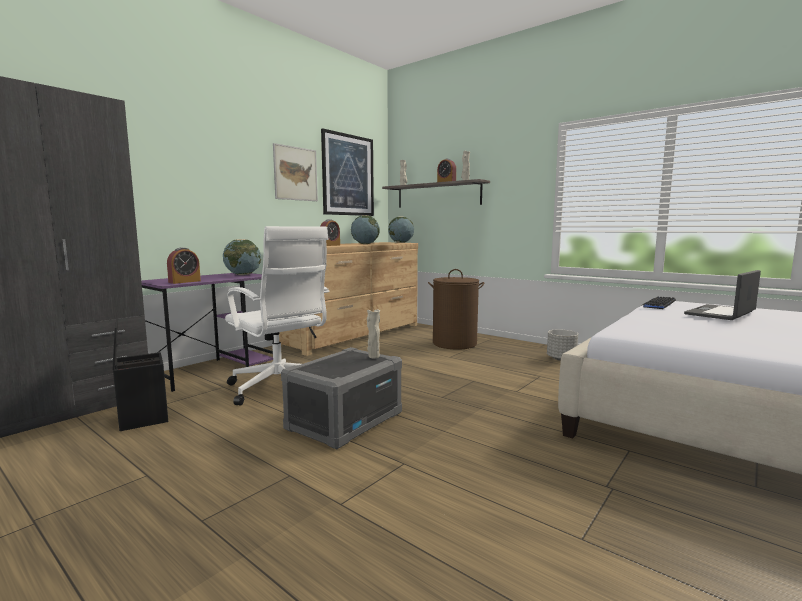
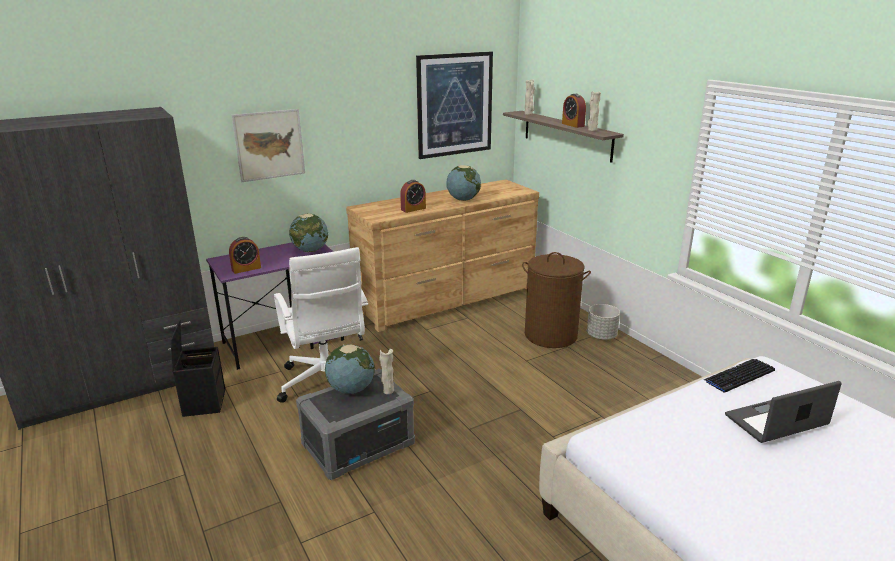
camera: 20 degrees right, 15 degrees up
(295, 173) = (381, 118): picture -> picture (269, 145)
(401, 242) = (519, 188): globe -> globe (351, 389)
(561, 358) = (657, 388): grey planter -> grey planter (601, 336)

